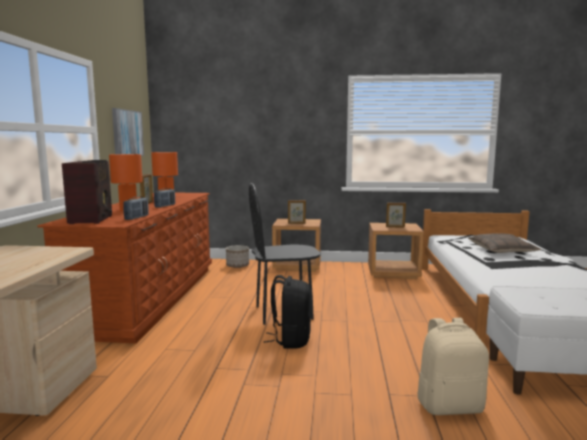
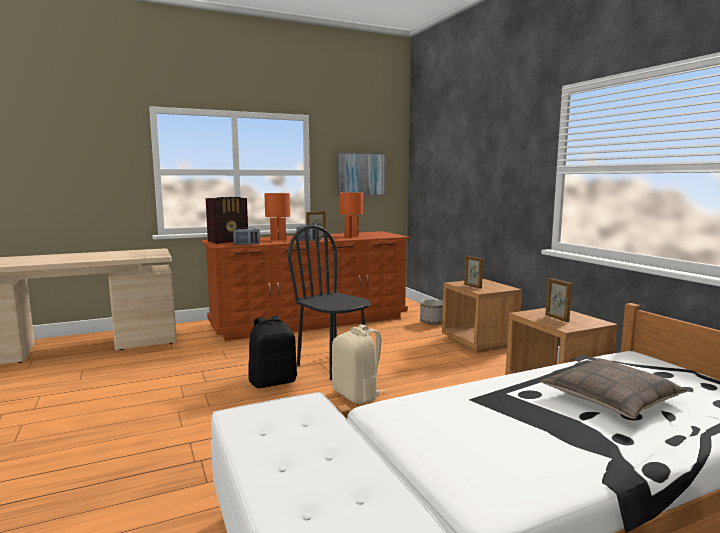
camera: 60 degrees right, 0 degrees up
(449, 405) = (179, 476): beige backpack -> beige backpack (357, 395)

